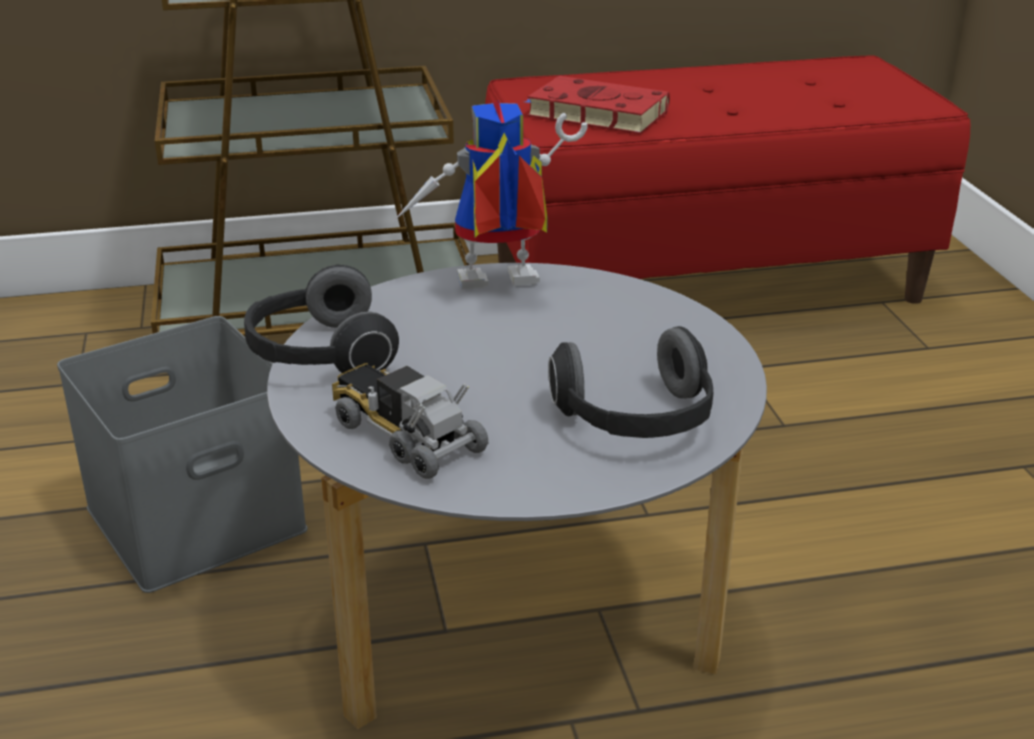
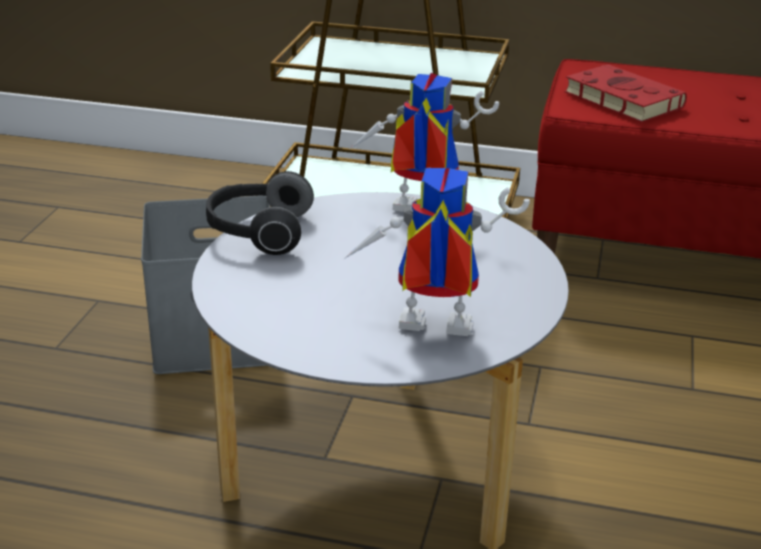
camera: 25 degrees right, 0 degrees up
(405, 435) = (265, 298): toy truck -> none
(637, 421) = (427, 331): headphones -> toy robot

